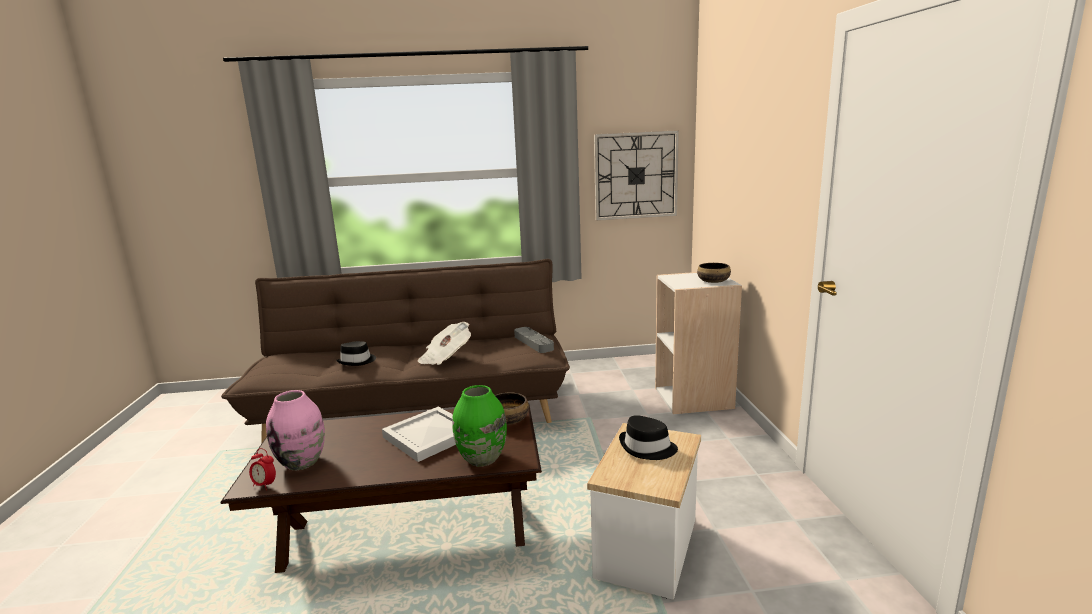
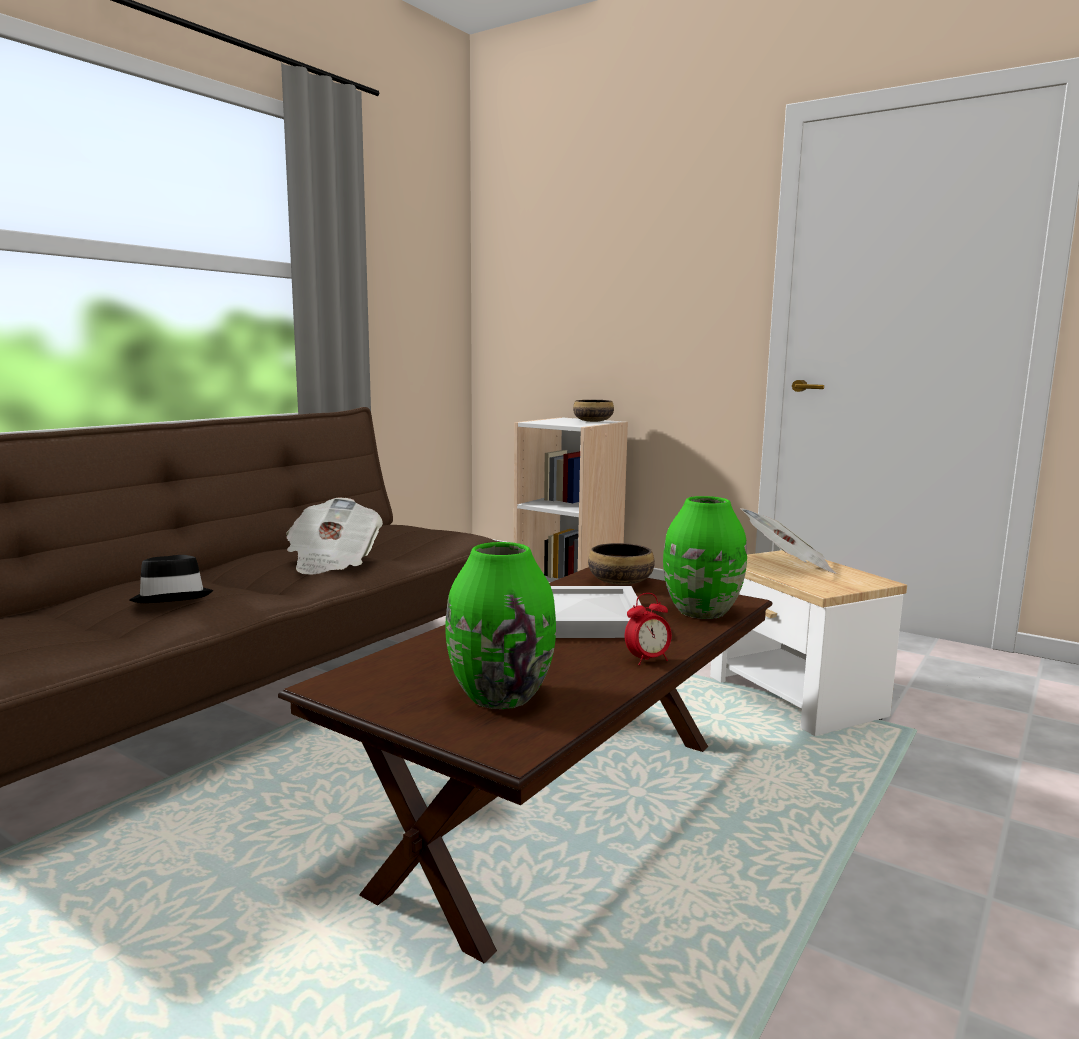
camera: 50 degrees left, 5 degrees down
(265, 485) = (534, 735): alarm clock -> alarm clock (647, 660)
(302, 462) = (501, 696): pink vase -> green vase
(533, 343) = (417, 527): grey tray -> none
(636, 175) = (418, 298): wall clock -> none
(647, 448) = (787, 566): black hat -> newspaper

